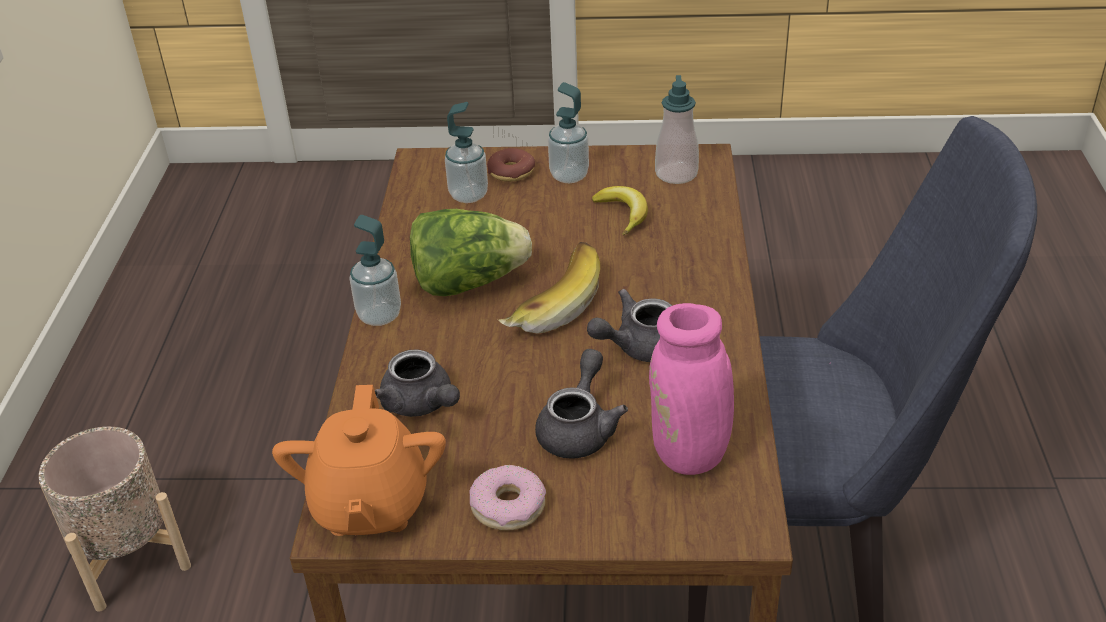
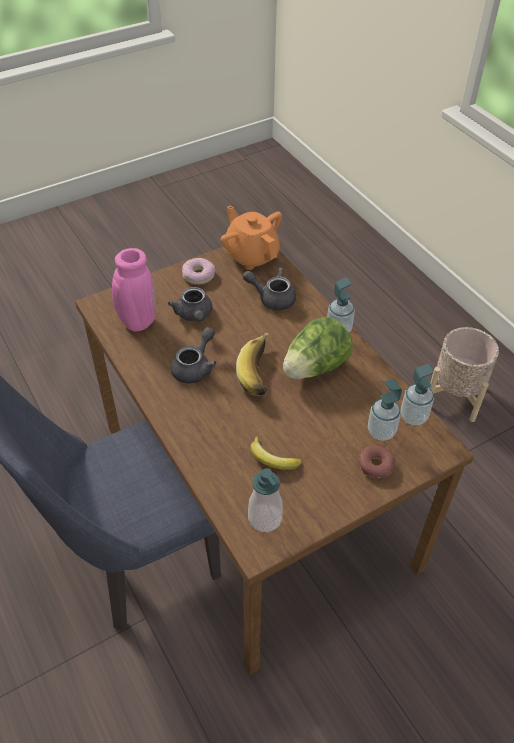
camera: 145 degrees right, 10 degrees up
(569, 176) = (335, 480): soap dispenser -> soap dispenser (413, 416)

